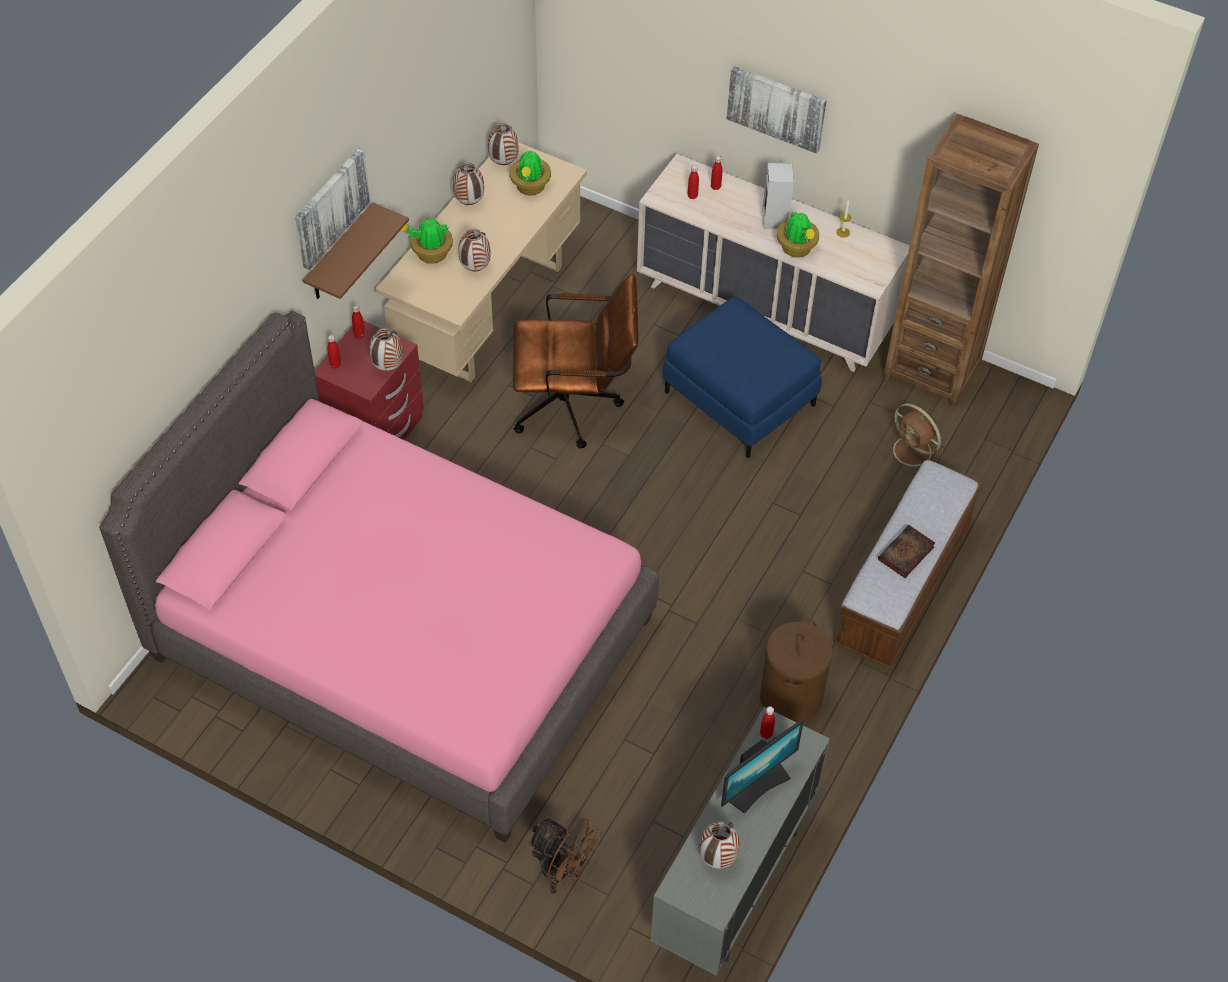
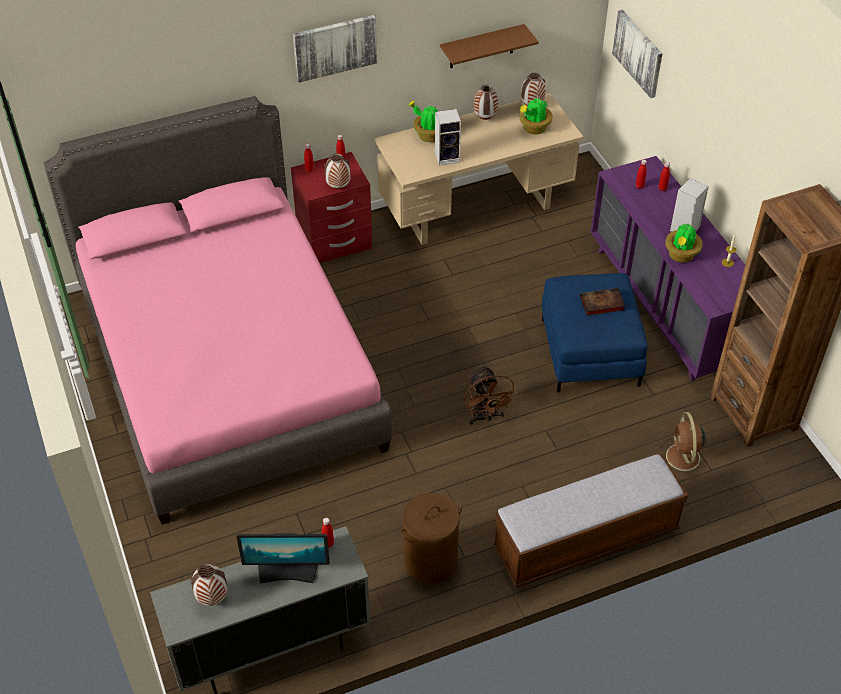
camera: 40 degrees right, 5 degrees down
(340, 255) = (340, 91): brown shelf -> brown shelf (481, 47)
(475, 268) = (448, 157): vase -> speaker
(563, 872) = (176, 566): brown fan -> brown fan (485, 417)
(575, 406) = (473, 295): brown office chair -> none
(765, 308) = (666, 306): beige dresser -> purple dresser
(776, 108) = (718, 138): picture -> picture (638, 53)
(905, 554) = (575, 505): book -> book (601, 304)

